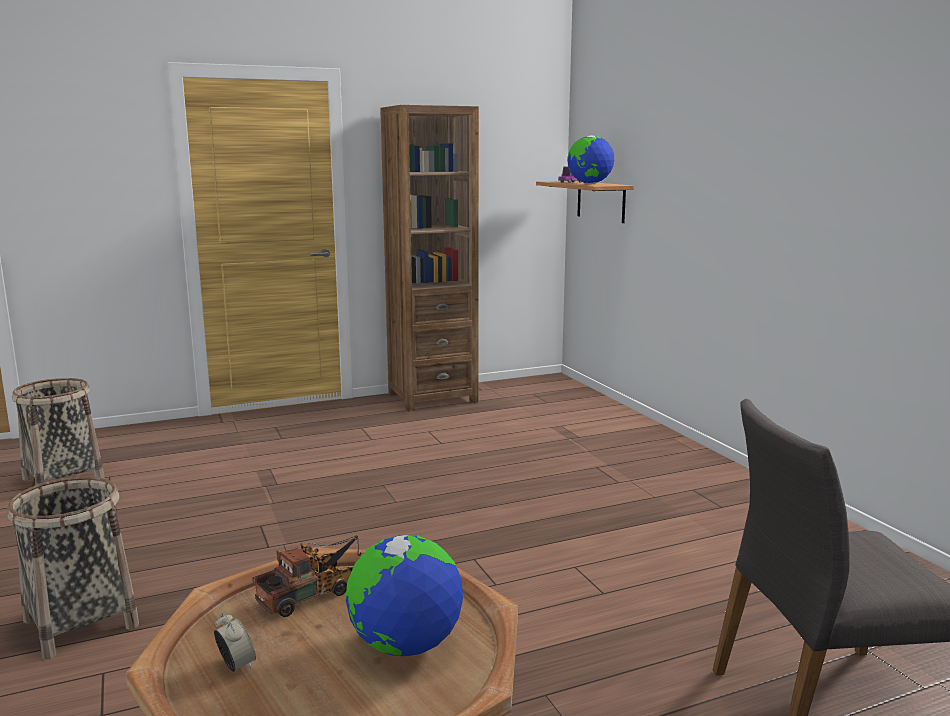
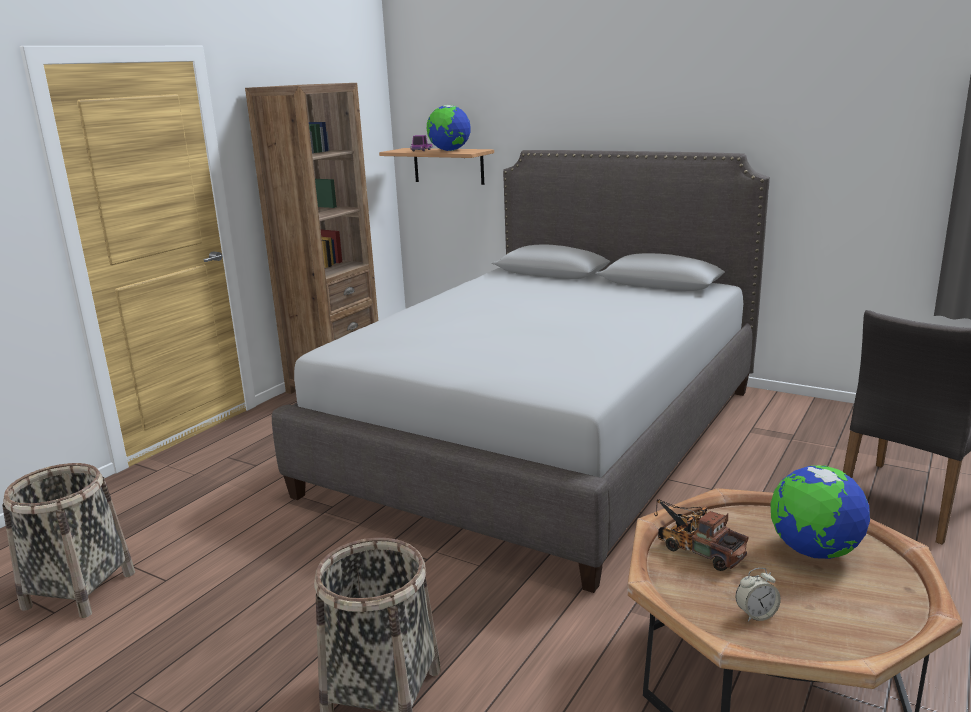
camera: 35 degrees left, 5 degrees up
(236, 666) = (756, 614): alarm clock -> alarm clock turned 150 degrees clockwise
(313, 594) = (695, 549): toy truck -> toy truck turned 60 degrees counterclockwise
(524, 491) = (545, 438): none -> grey bed

